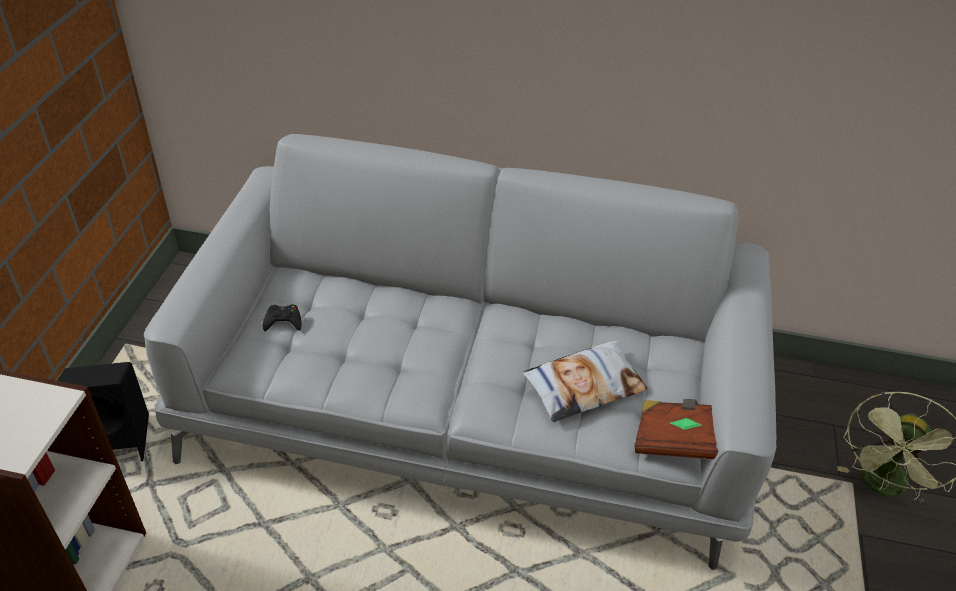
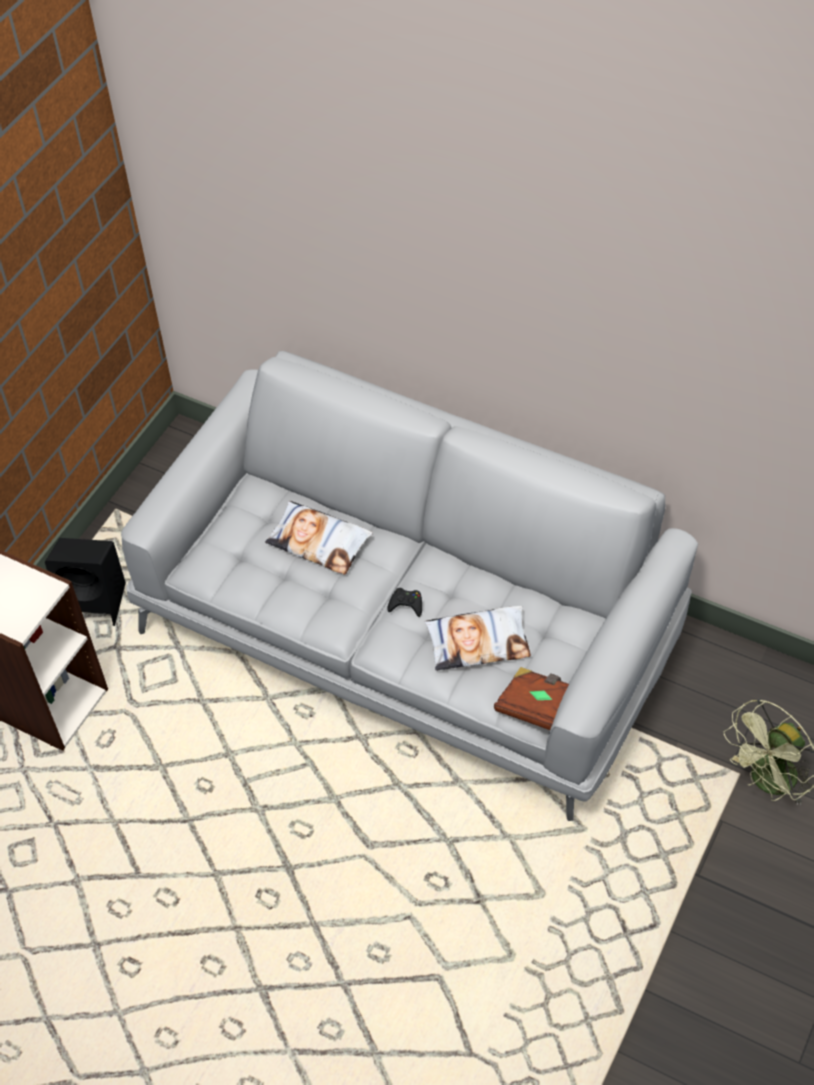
camera: 20 degrees right, 10 degrees up
(283, 321) = (240, 533): black game controller -> black game controller (406, 604)
(374, 317) = (319, 542): none -> pillow

